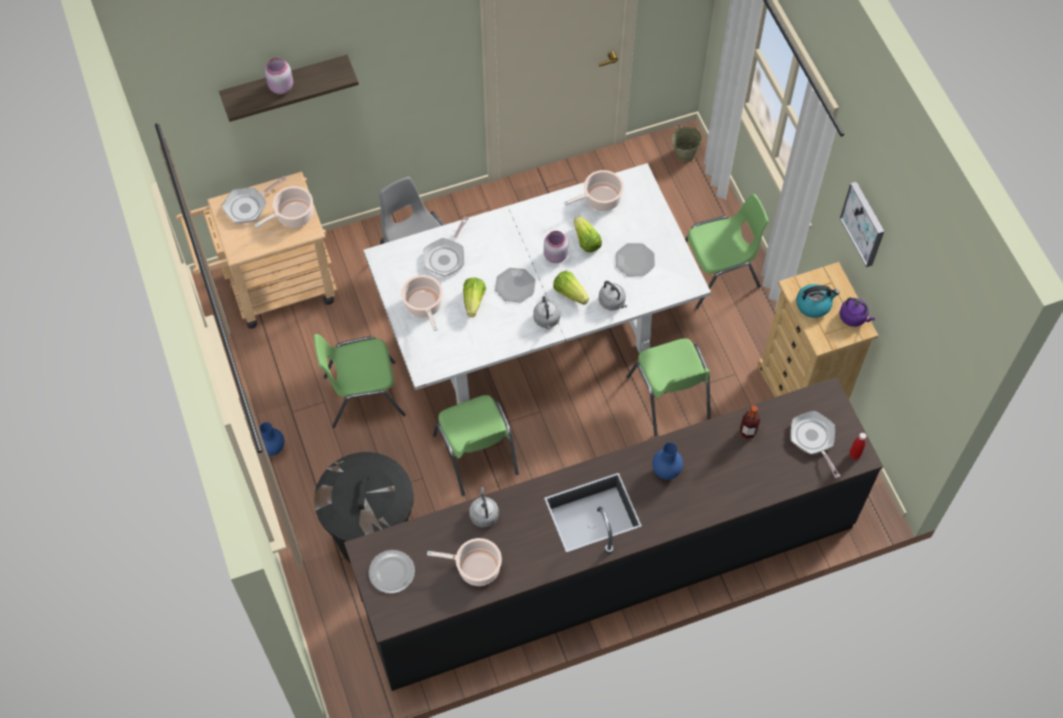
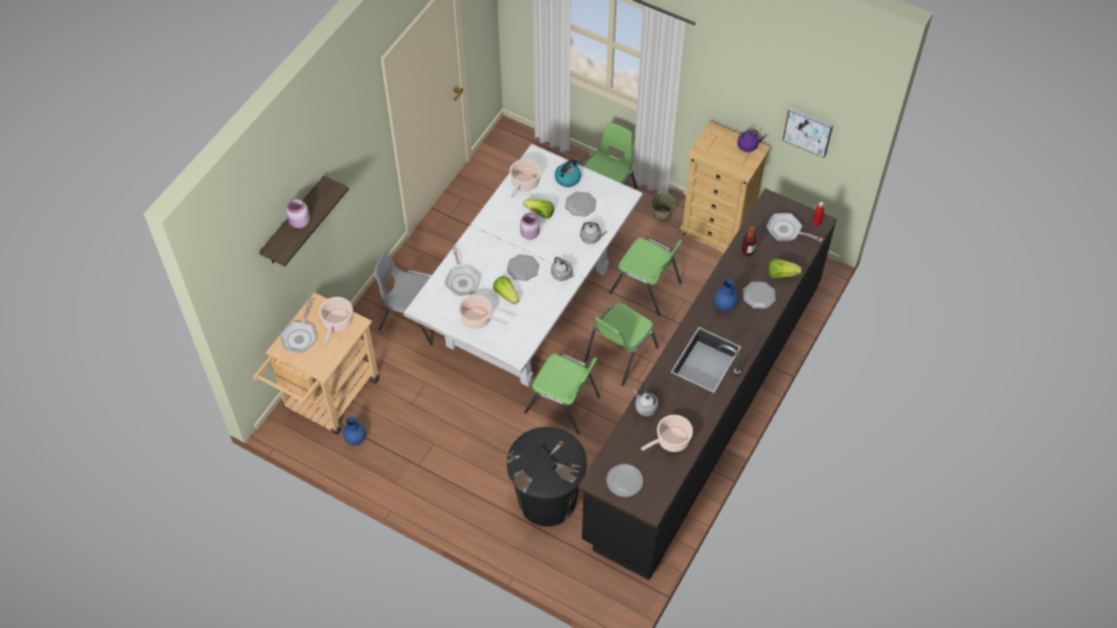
camera: 40 degrees left, 5 degrees down
(272, 448) = (428, 496): blue vase -> blue vase (355, 440)
(362, 395) = (455, 421): green chair -> green chair (619, 354)
(570, 293) = (560, 249): lettuce -> lettuce (781, 274)
(685, 153) = (516, 139): beige bucket -> beige bucket (661, 215)
(713, 487) = (758, 296): none -> plate
(814, 304) = (719, 153): kettle -> kettle (568, 178)
(864, 223) = (727, 77): picture -> picture (808, 130)

